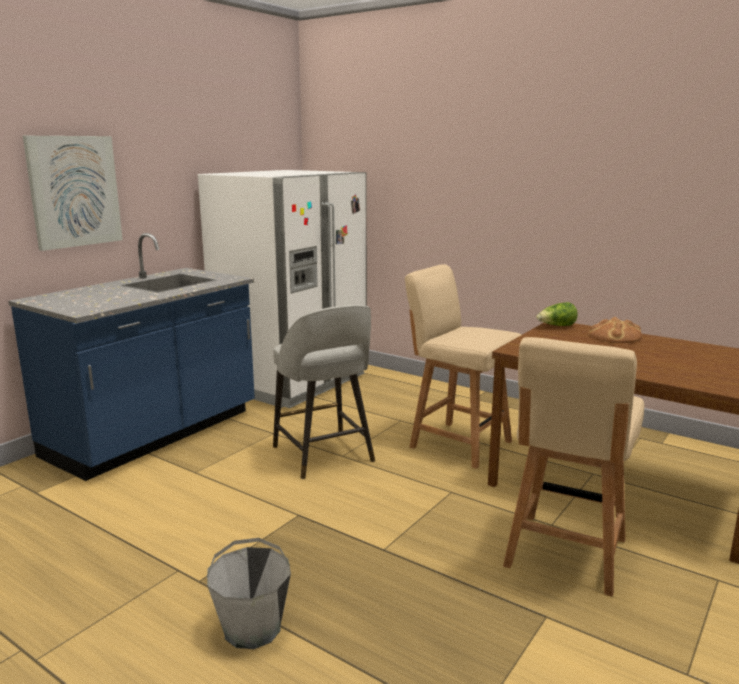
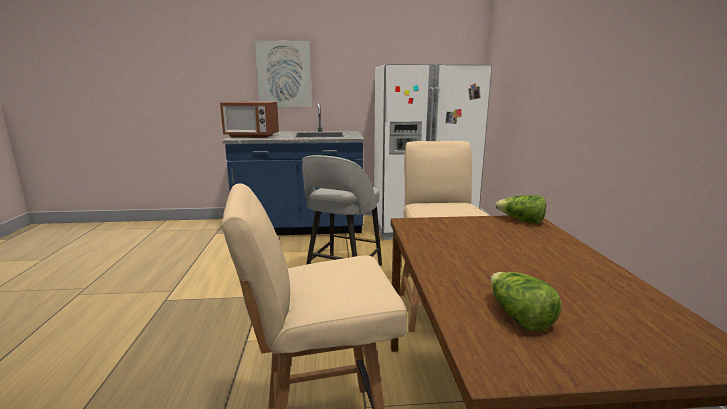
camera: 50 degrees right, 0 degrees up
(85, 303) = (252, 136): none -> microwave
(252, 628) = (127, 334): grey bucket -> none
(614, 336) = (553, 246): bread -> none
(702, 373) = (518, 316): none -> lettuce

